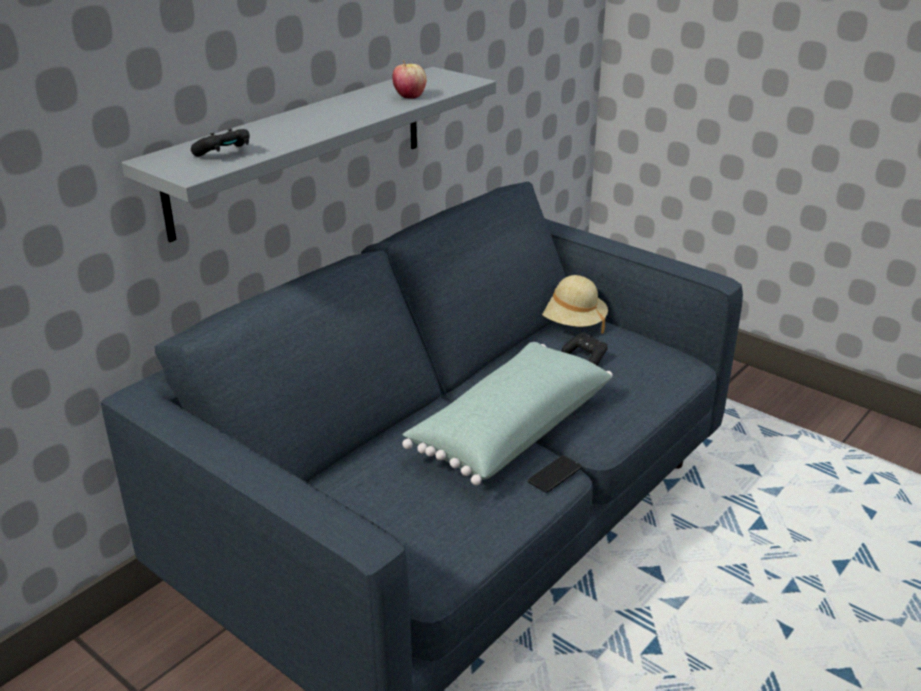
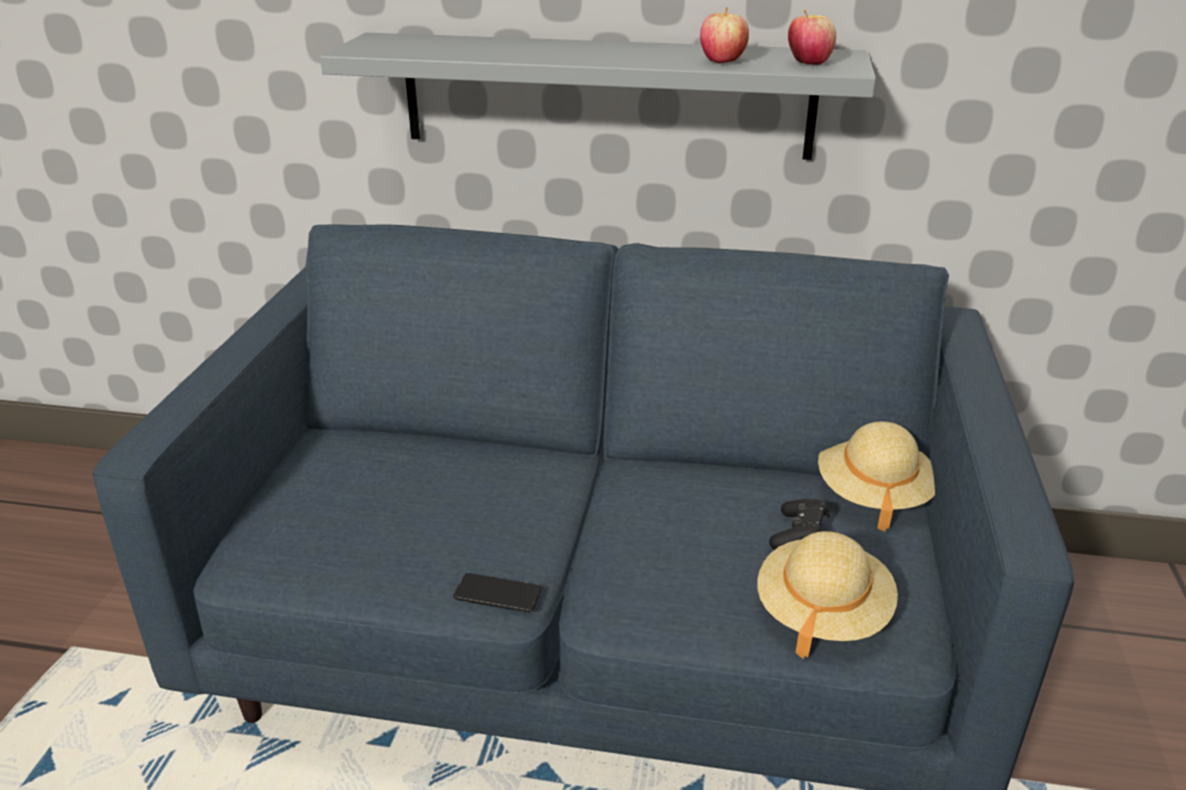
camera: 60 degrees right, 0 degrees up
(225, 154) = (421, 48): black game controller -> none
(445, 83) = (808, 63): none -> apple
(509, 429) = (565, 526): green pillow -> none
(649, 377) = (821, 613): none -> beige hat

